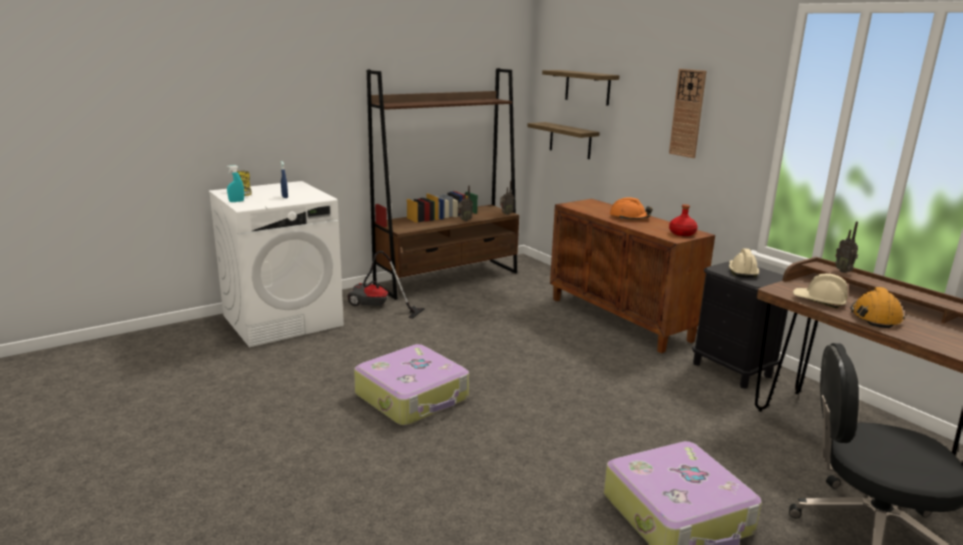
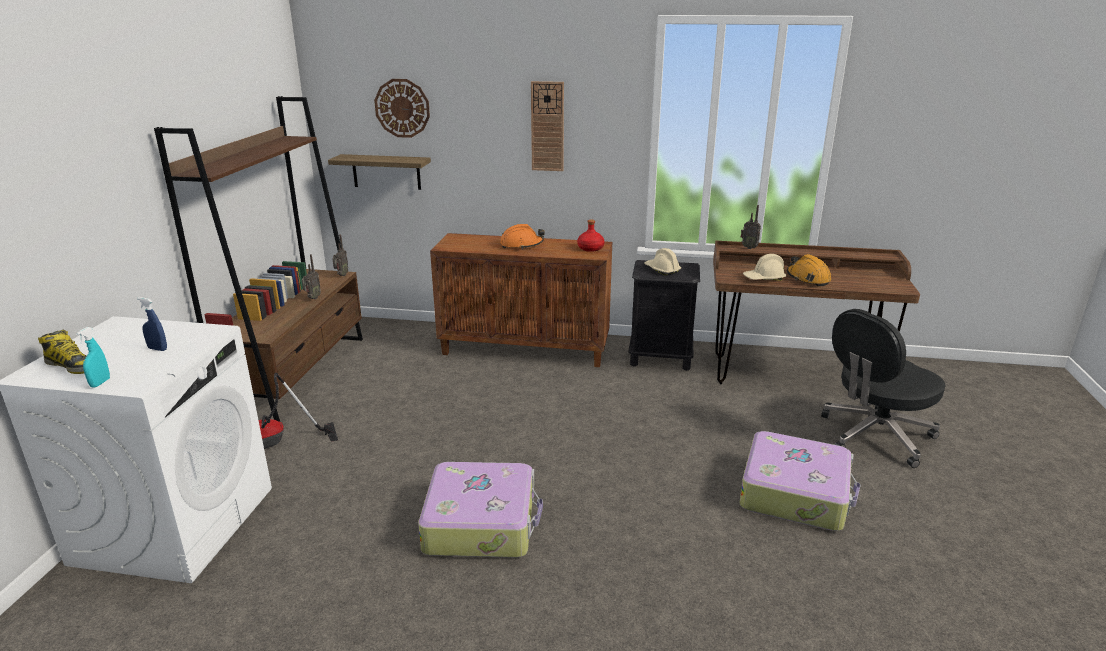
camera: 45 degrees left, 5 degrees up
(587, 87) = (402, 108): shelf -> wall clock

